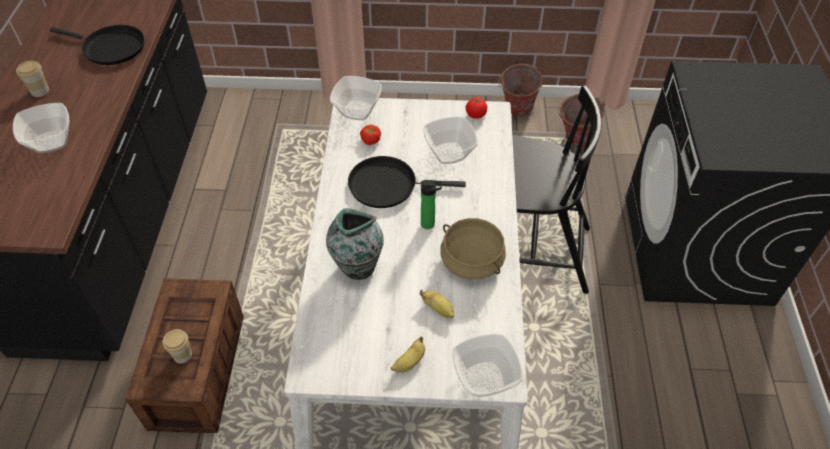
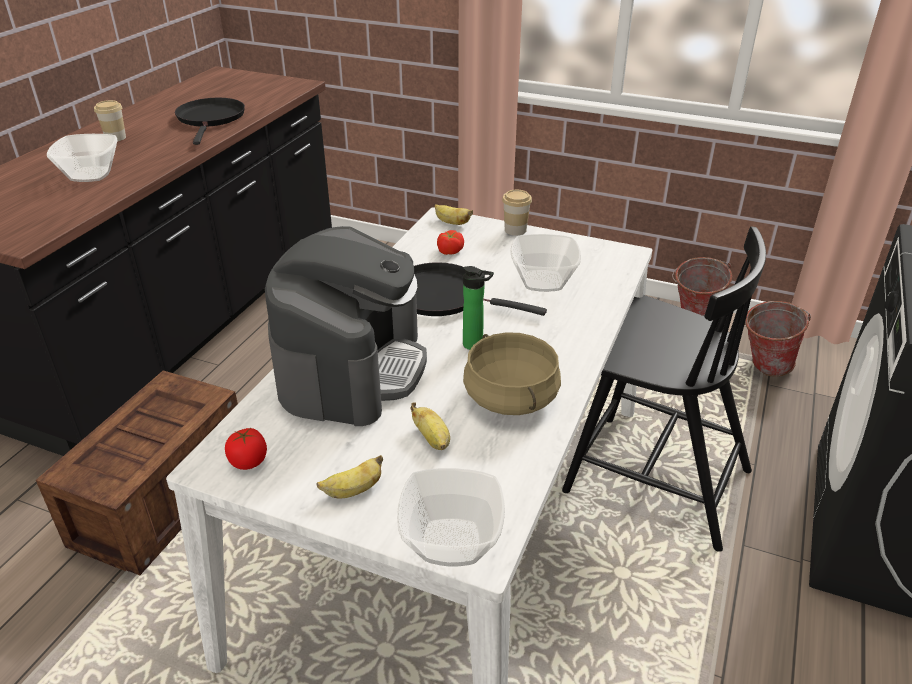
camera: 20 degrees right, 15 degrees down
(110, 48) = (211, 119): black frying pan -> black frying pan turned 135 degrees counterclockwise
(182, 355) = (130, 452): cup -> cup (515, 230)
(357, 267) = (352, 367): vase -> coffee machine
(358, 110) = (451, 223): bowl -> banana
(476, 114) = (599, 252): tomato -> tomato (248, 461)

